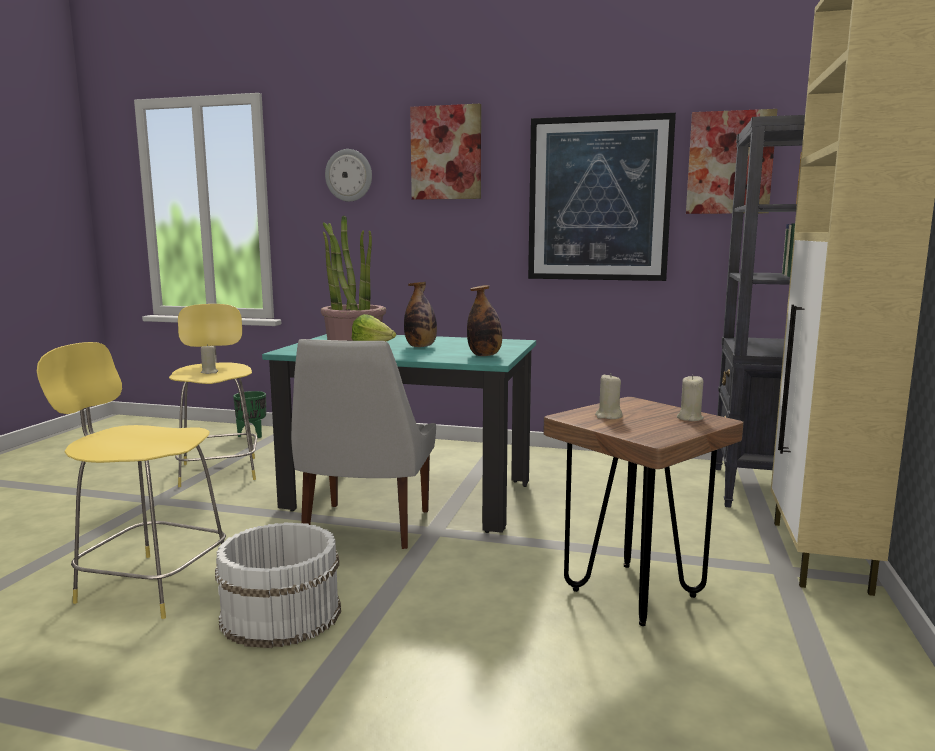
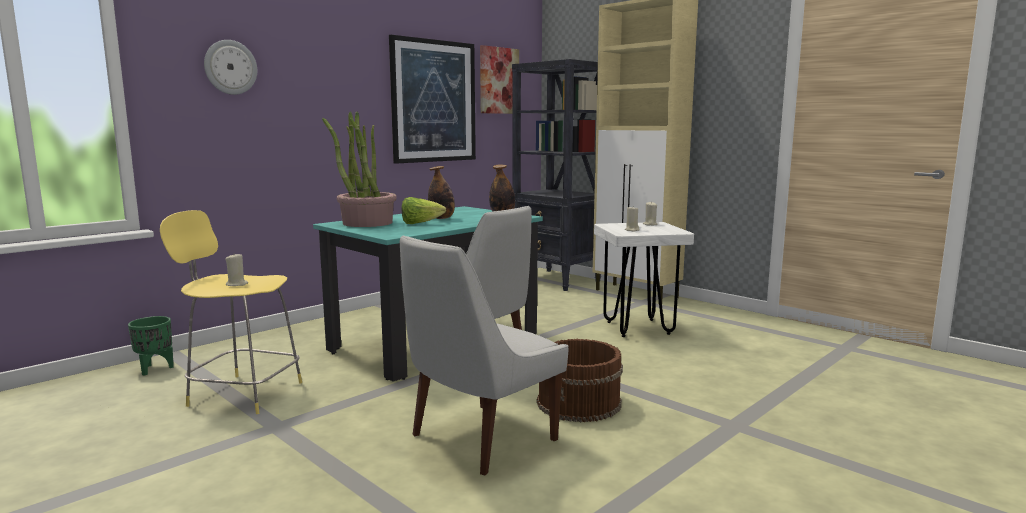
camera: 60 degrees left, 0 degrees up
(150, 584) = (479, 439): yellow stool -> white chair
(280, 615) = (579, 403): white bucket -> brown bucket
(446, 153) = (325, 55): picture -> none
(633, 593) = (637, 328): brown stool -> white stool

